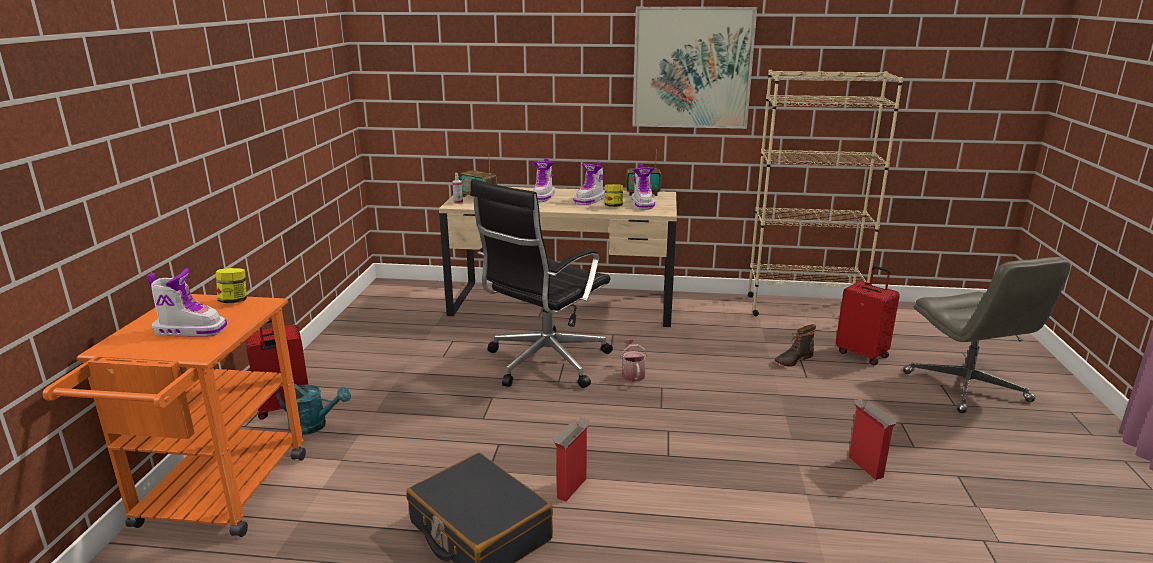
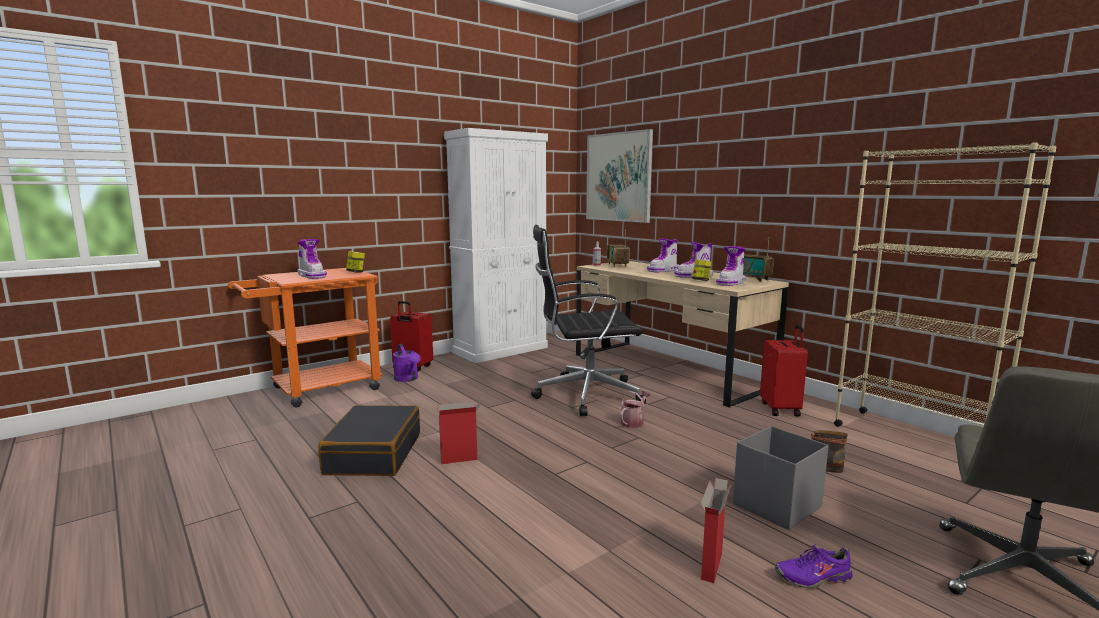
camera: 45 degrees right, 10 degrees down
(314, 426) = (408, 379): turquoise watering can -> purple watering can
(349, 339) = (501, 350): none -> white cabinet
(692, 68) = (811, 156): picture -> picture (618, 177)
(824, 402) = (775, 506): none -> grey storage box
(862, 354) = (913, 493): red suitcase -> red suitcase (781, 409)
(909, 441) = (813, 577): none -> purple shoe

